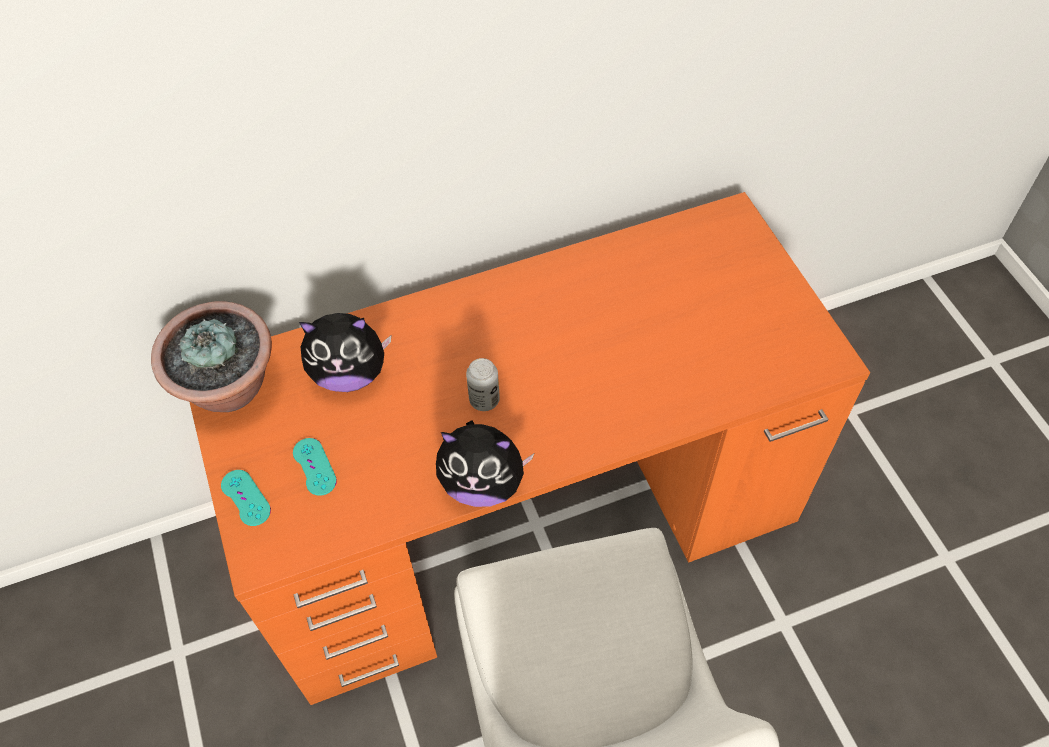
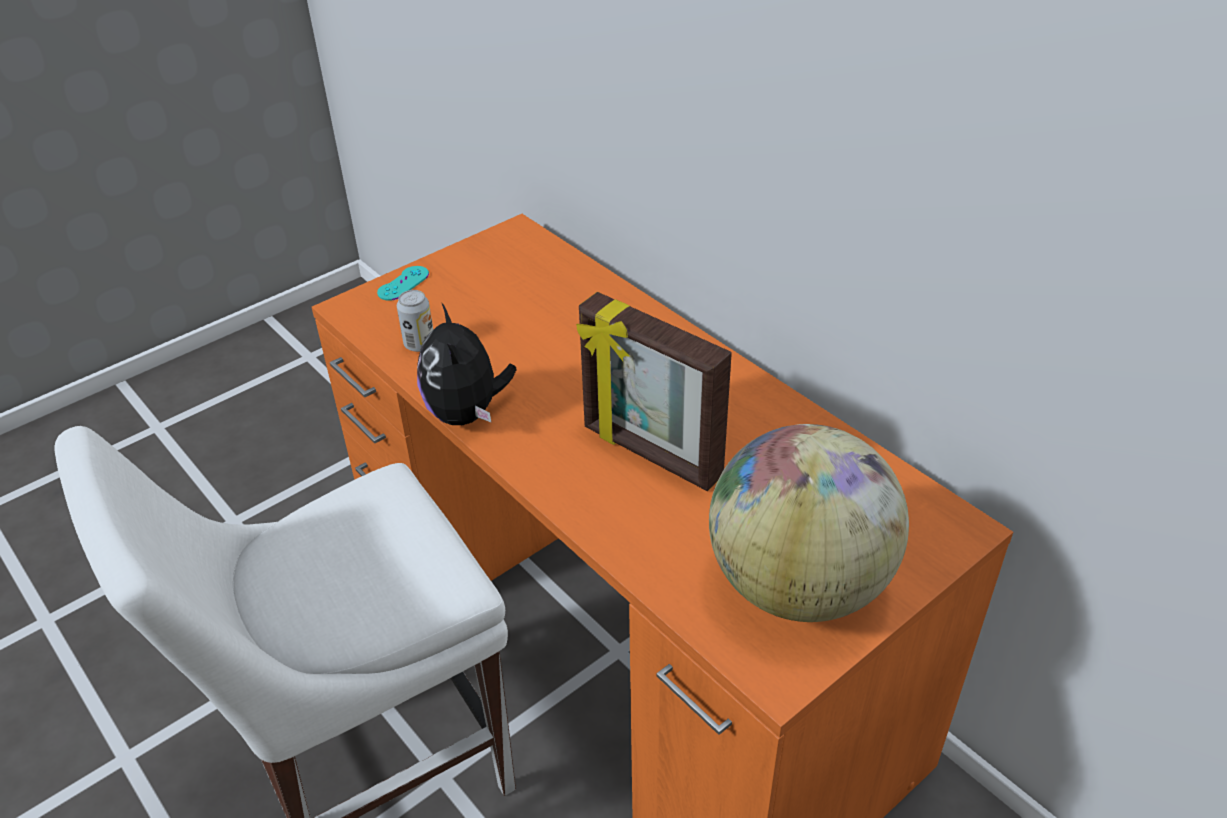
camera: 70 degrees right, 15 degrees down
(230, 388) = (508, 243): potted plant -> none
(314, 466) = (447, 309): turquoise game controller -> none
(350, 374) = (555, 300): plush toy -> none
(484, 400) = (565, 389): can -> can (419, 344)
(592, 364) = (650, 454): none -> picture frame
(756, 320) = (798, 584): none -> globe

